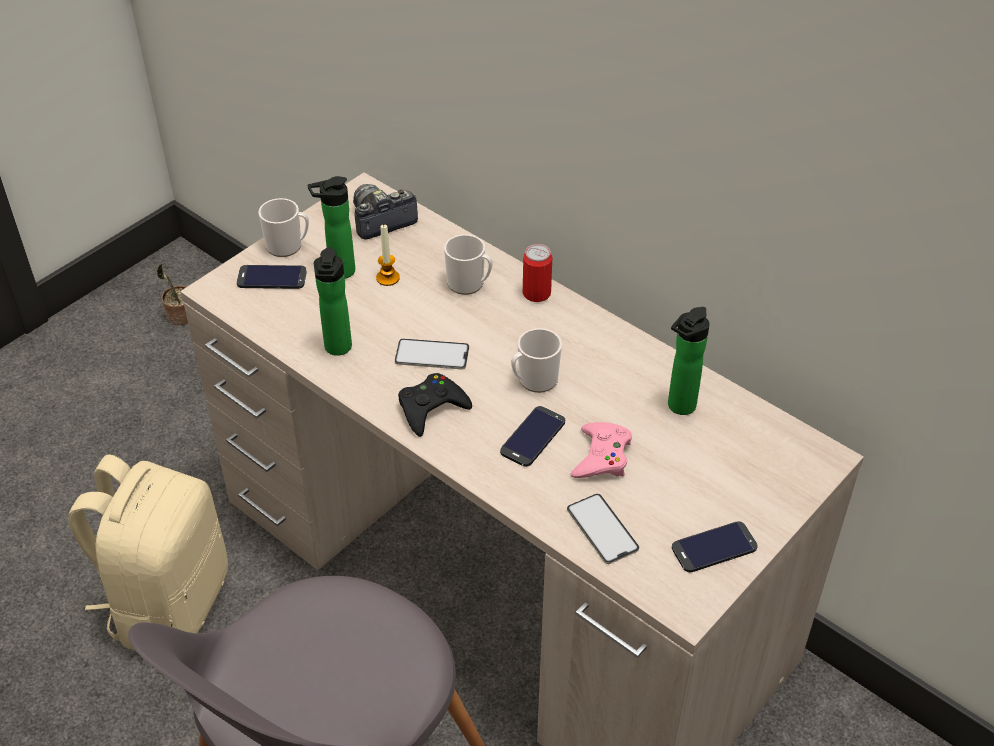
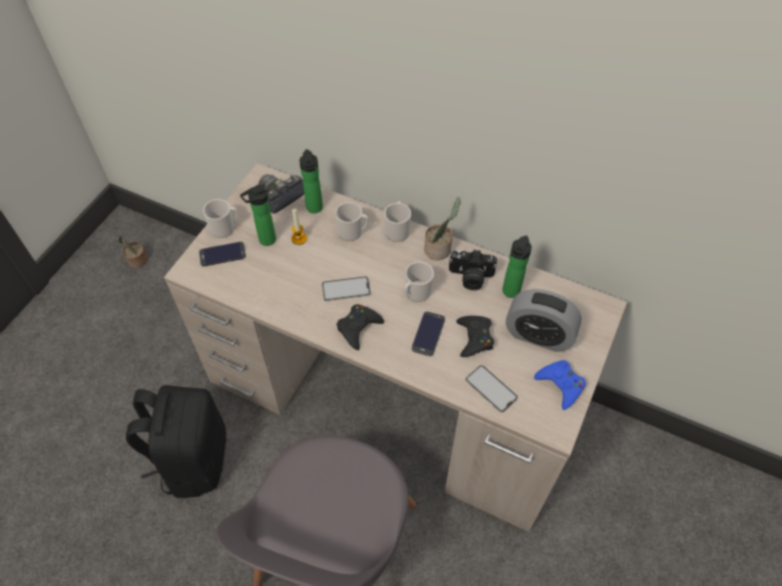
camera: 15 degrees left, 10 degrees up
(168, 602) = (193, 459): beige backpack -> black backpack
(337, 349) = (284, 298): bottle -> bottle (315, 209)
(536, 293) = (397, 230): can -> mug
(591, 330) = (439, 249): none -> potted plant
(601, 456) = (474, 338): pink game controller -> black game controller
(625, 375) = (470, 277): none -> camera
(703, 473) = (538, 335): none -> alarm clock
(714, 547) = (561, 385): phone -> blue game controller

